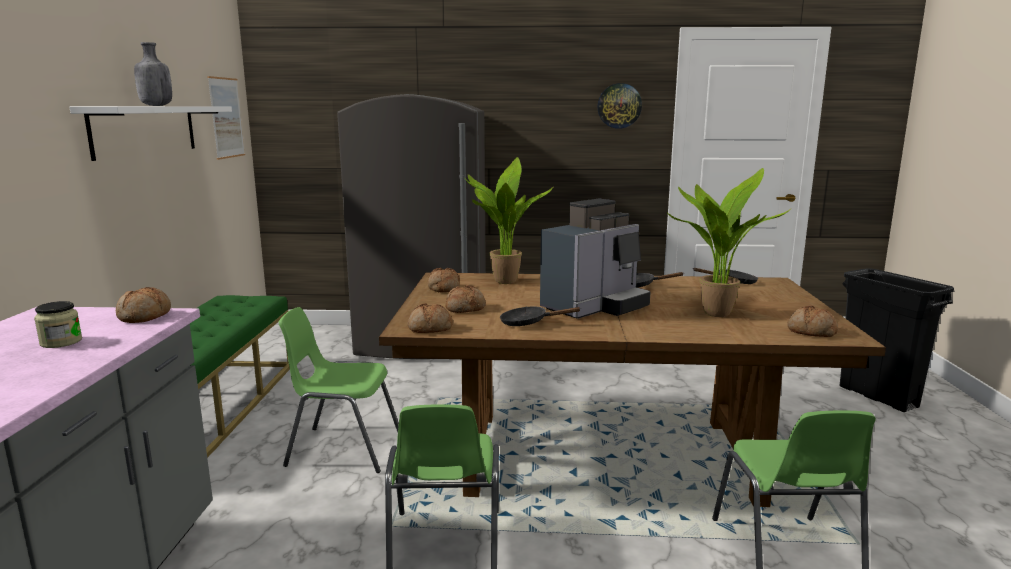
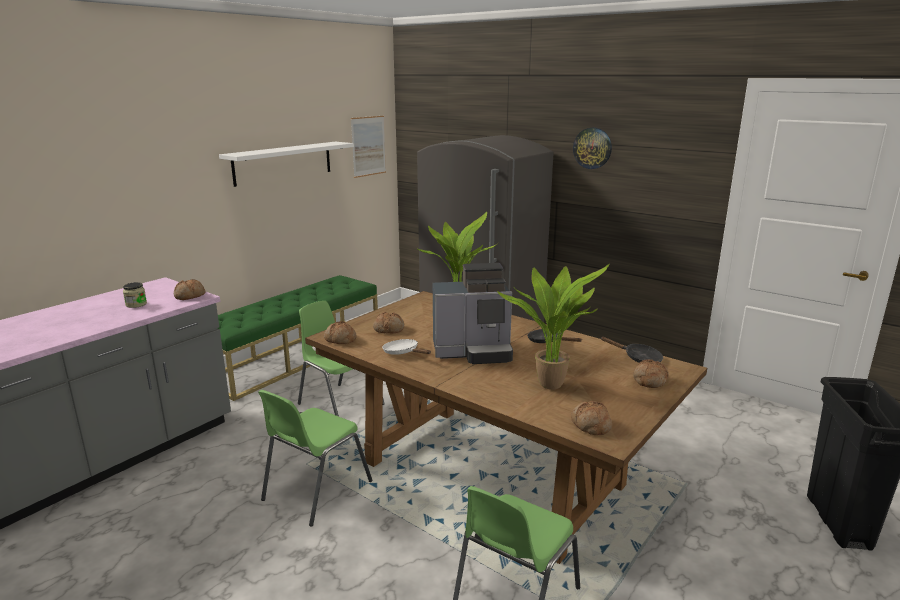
camera: 35 degrees right, 5 degrees up
(155, 105) = (284, 148): grey bottle -> none
(443, 288) = (407, 308): bread -> bread (649, 380)
(528, 323) = (403, 353): black frying pan -> white frying pan
(619, 106) = (676, 155): wall clock -> wall clock (592, 148)

